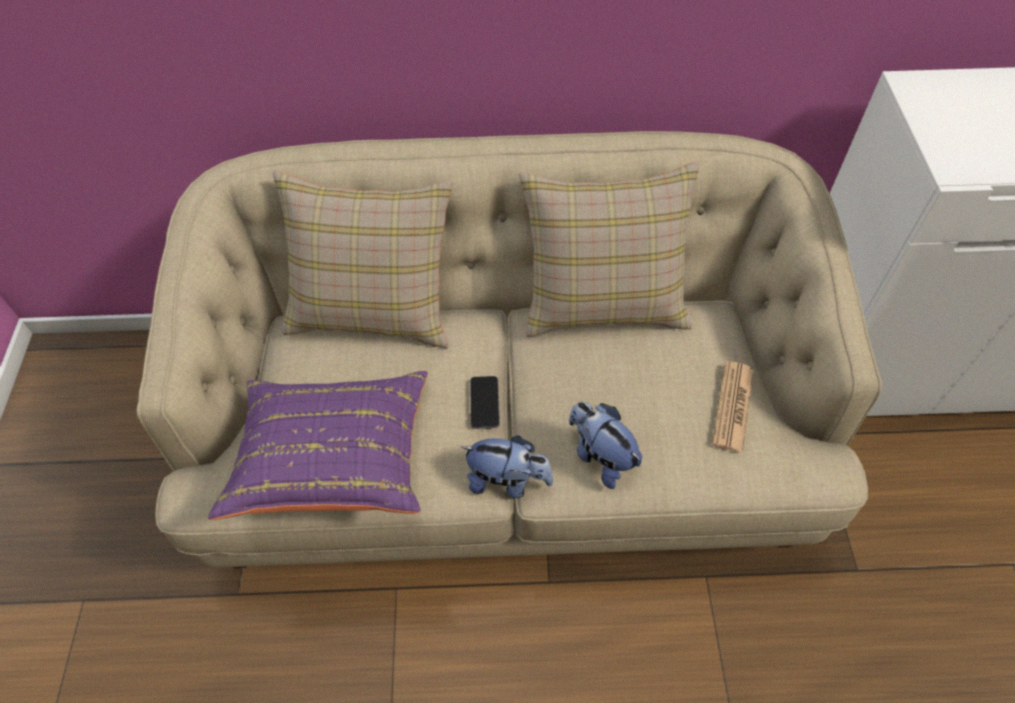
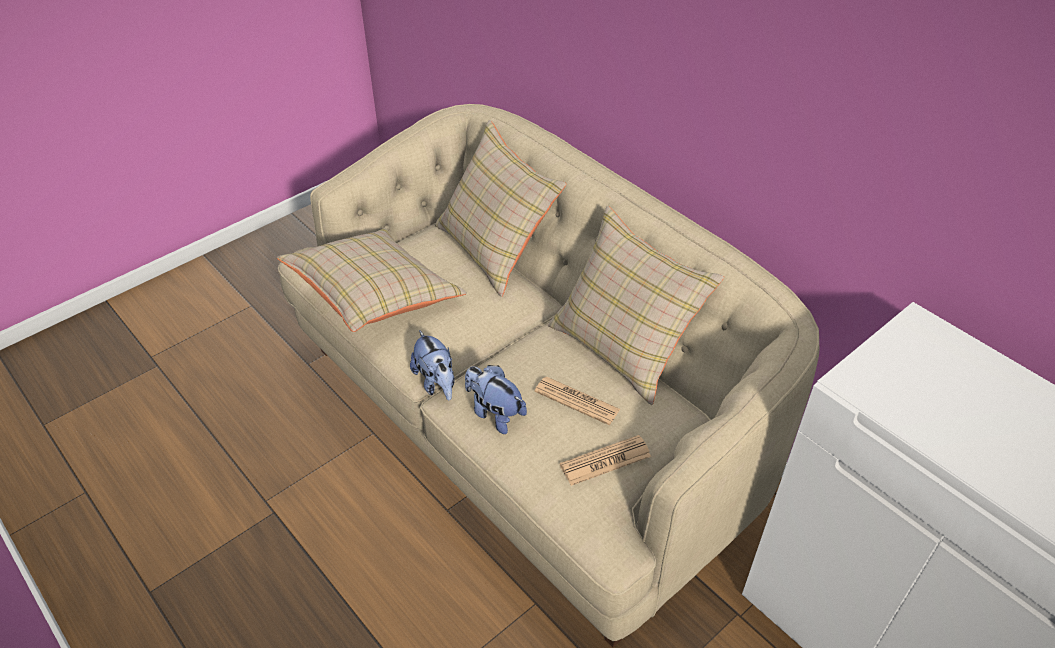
camera: 50 degrees right, 10 degrees down
(335, 460) = (374, 297): purple pillow -> beige pillow
(484, 403) = (479, 338): phone -> none
(600, 456) = (494, 413): plush toy -> plush toy turned 60 degrees counterclockwise
(645, 379) = (577, 401): none -> newspaper

